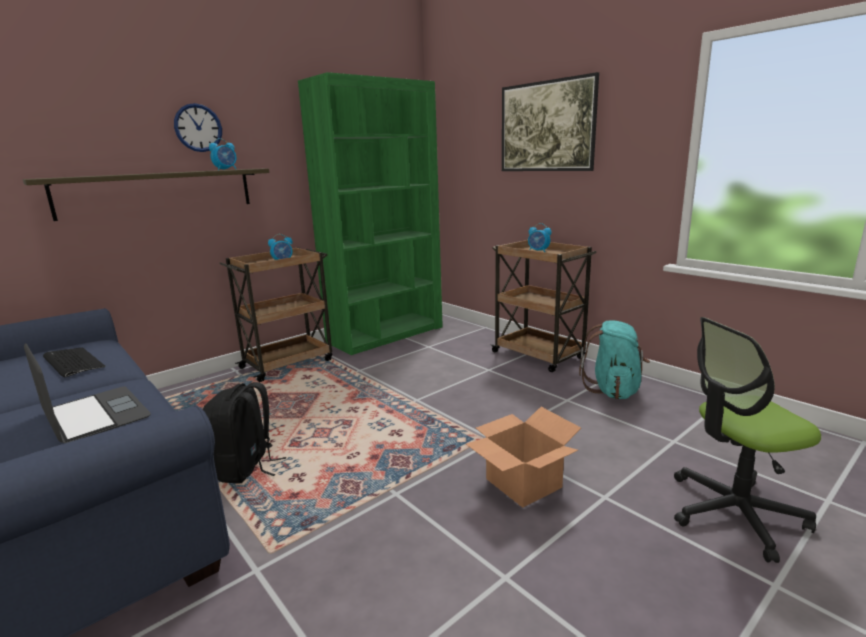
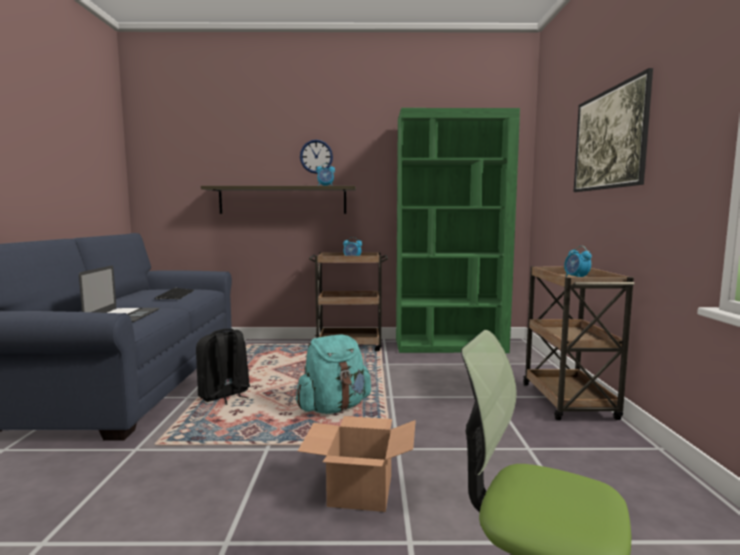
camera: 40 degrees right, 10 degrees down
(613, 390) = (604, 462): turquoise backpack -> turquoise backpack (334, 408)

